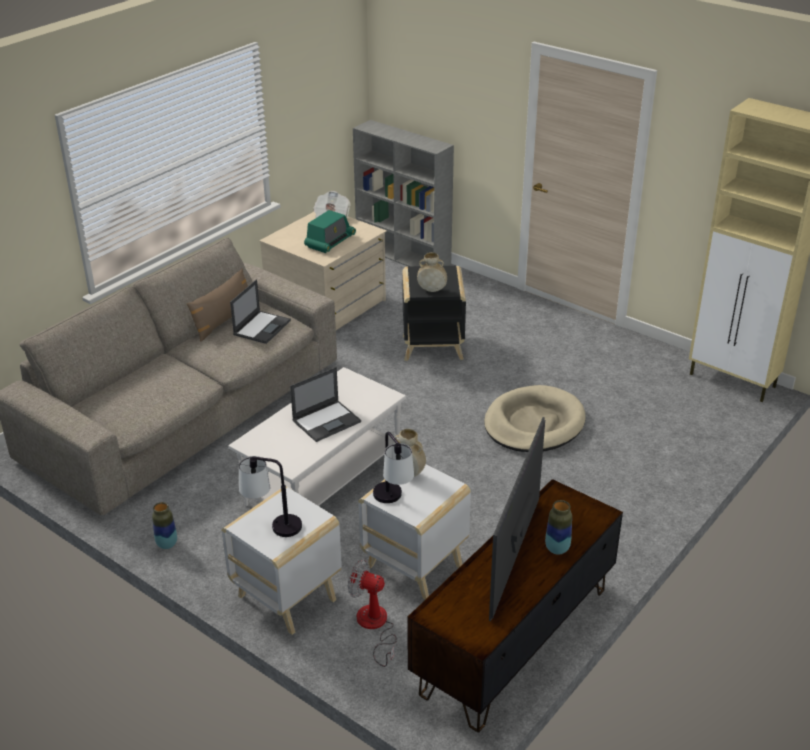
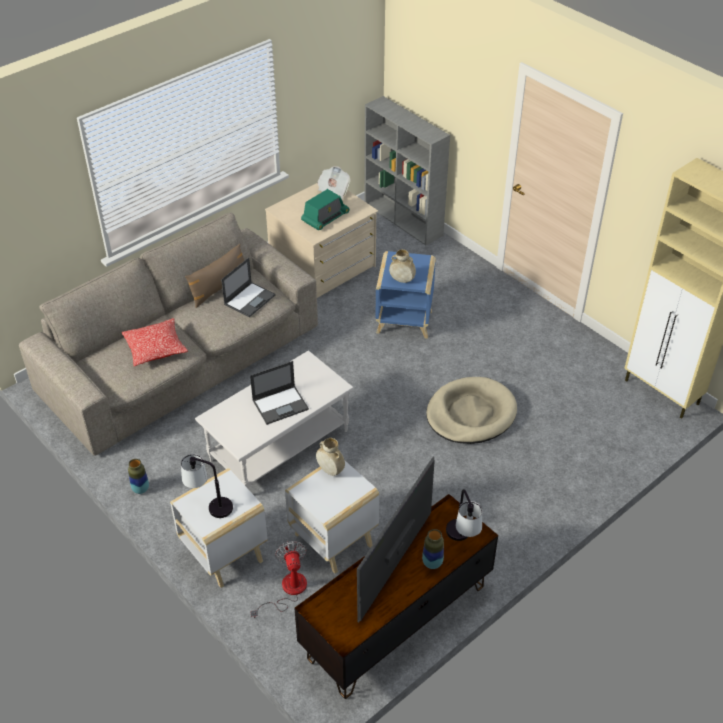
camera: 10 degrees right, 10 degrees up
(163, 384) = (155, 349): none -> pillow
(374, 626) = (287, 590): fan -> fan turned 45 degrees clockwise
(393, 502) = (311, 497): table lamp -> table lamp (462, 540)
(434, 347) = (405, 322): black side table -> blue side table

